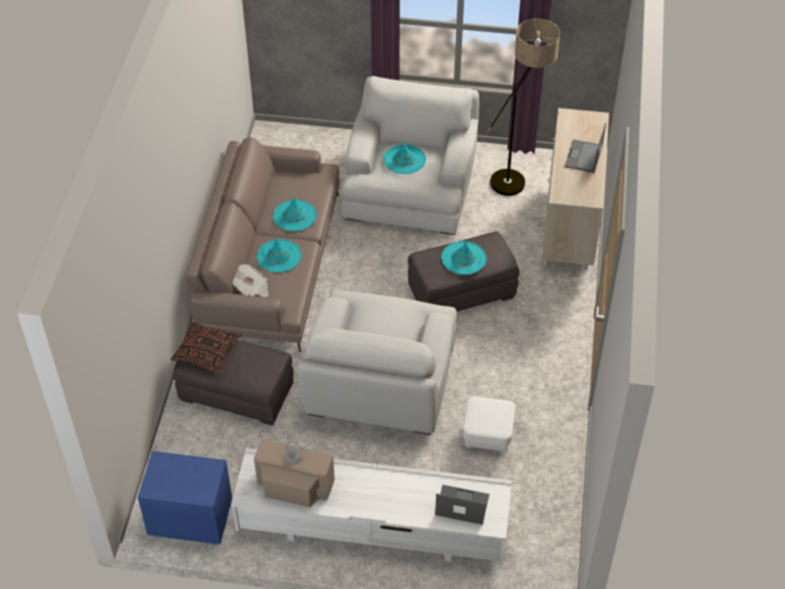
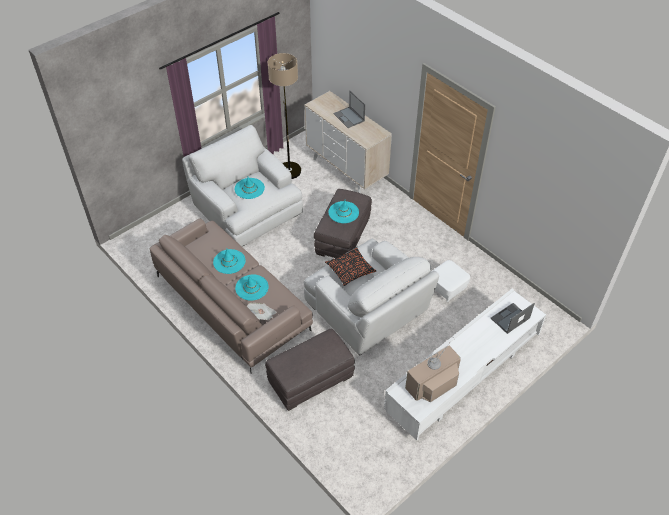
camera: 50 degrees left, 0 degrees up
(190, 519) = (381, 461): blue nightstand -> none
(206, 353) = (292, 366): black pillow -> black pillow (350, 271)

